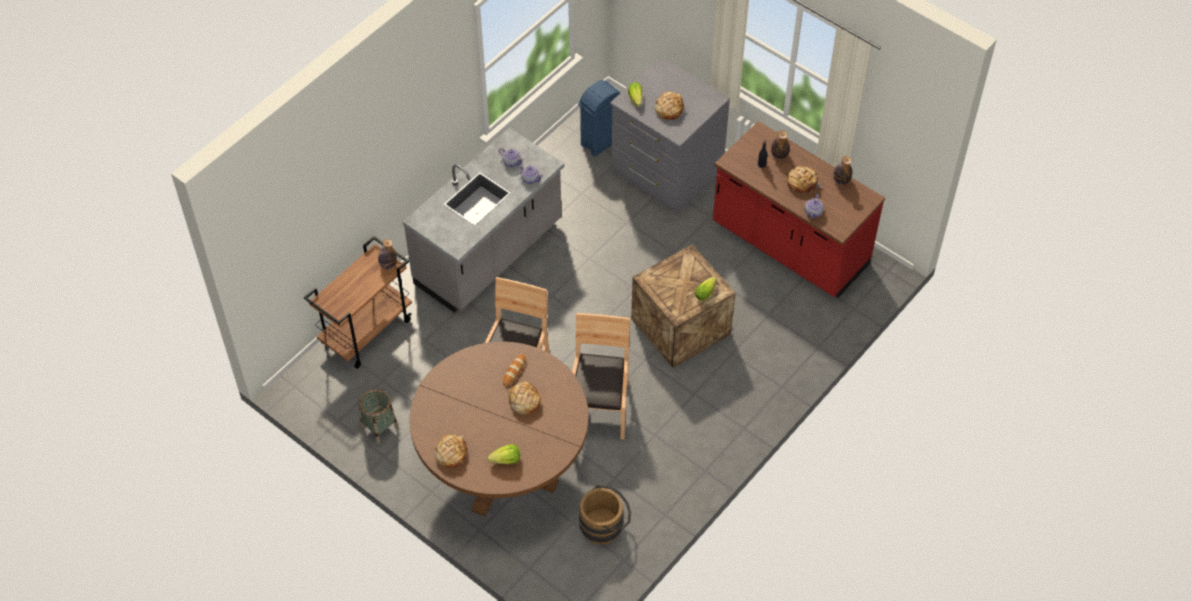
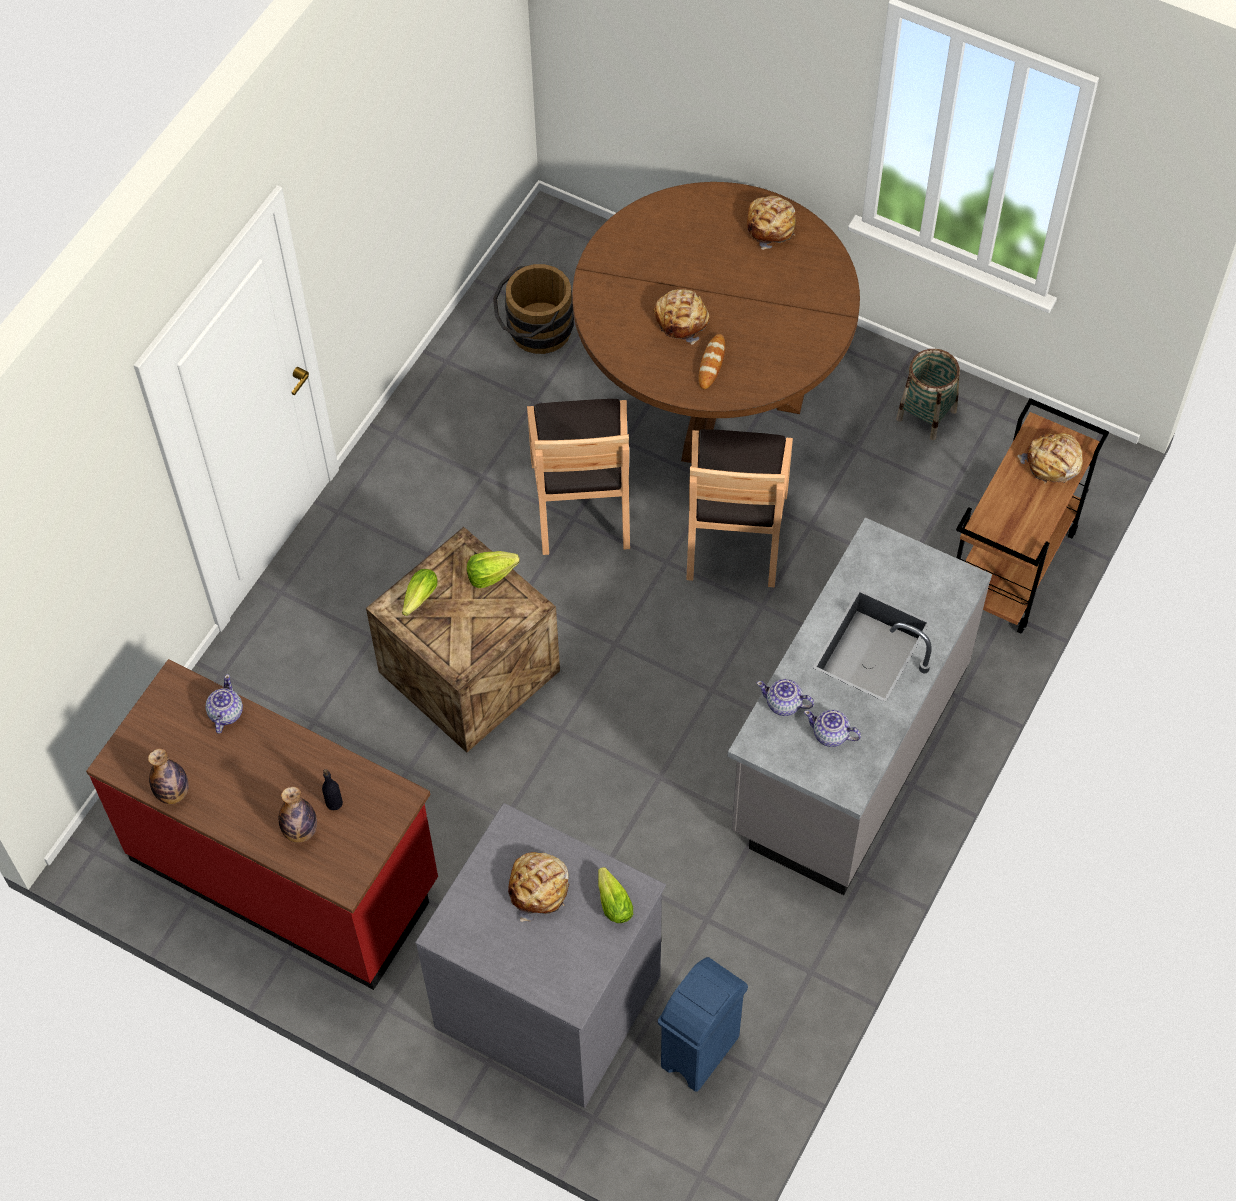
camera: 170 degrees right, 5 degrees up
(388, 265) = (992, 530): bottle -> none
(506, 460) = (684, 230): lettuce -> lettuce (490, 575)
(802, 183) = (250, 774): bread -> bread (1052, 463)

